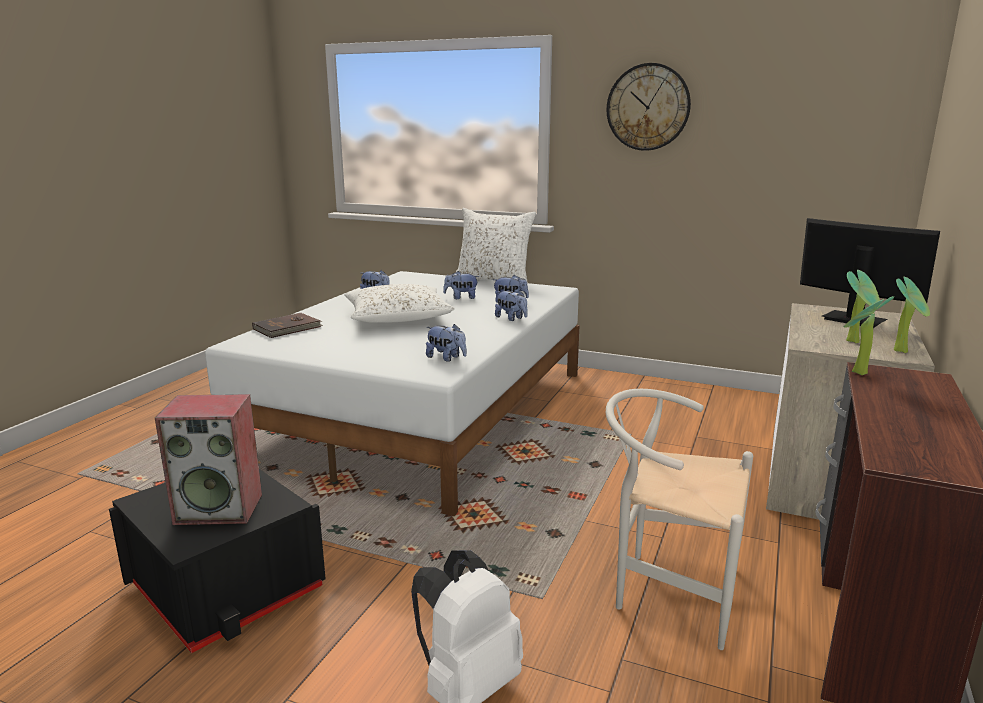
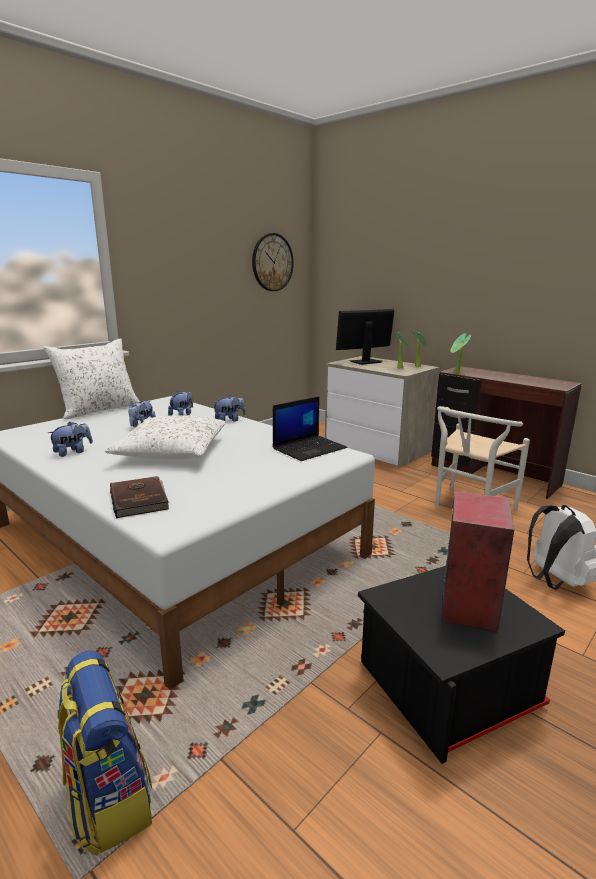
camera: 70 degrees left, 0 degrees up
(128, 467) = (108, 798): none -> backpack
(446, 358) = (309, 448): plush toy -> laptop
(648, 107) = (183, 244): wall clock -> wall clock (272, 262)

